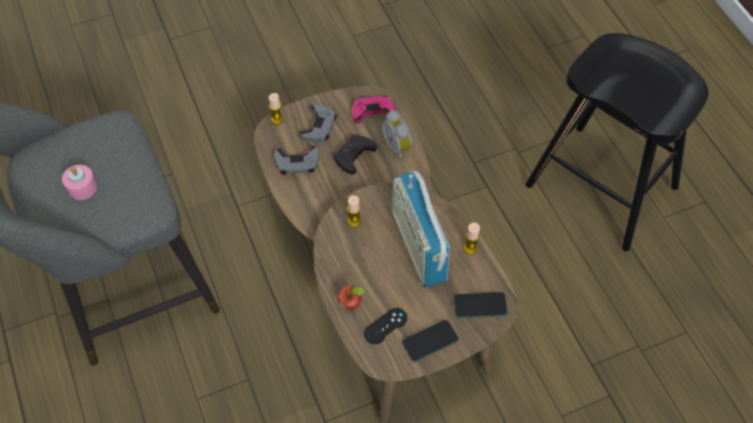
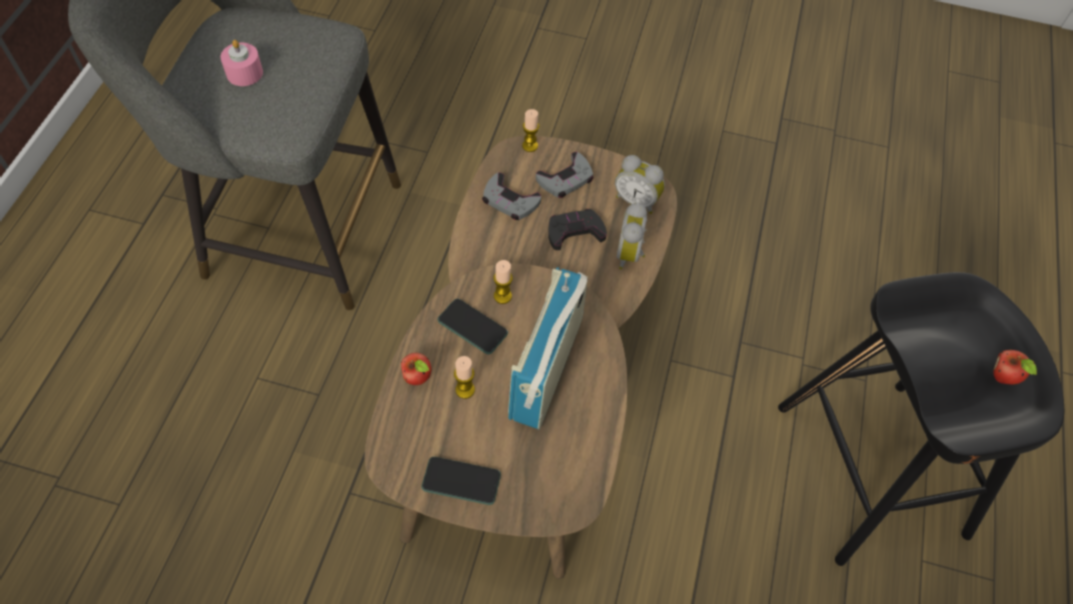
camera: 35 degrees right, 0 degrees up
(373, 111) = (637, 200): pink game controller -> alarm clock
(385, 326) = (431, 428): black game controller -> none
(470, 248) = (600, 413): candle -> candle (465, 390)
(480, 306) = (552, 485): phone -> phone (472, 327)
(662, 80) = (1003, 378): none -> apple

